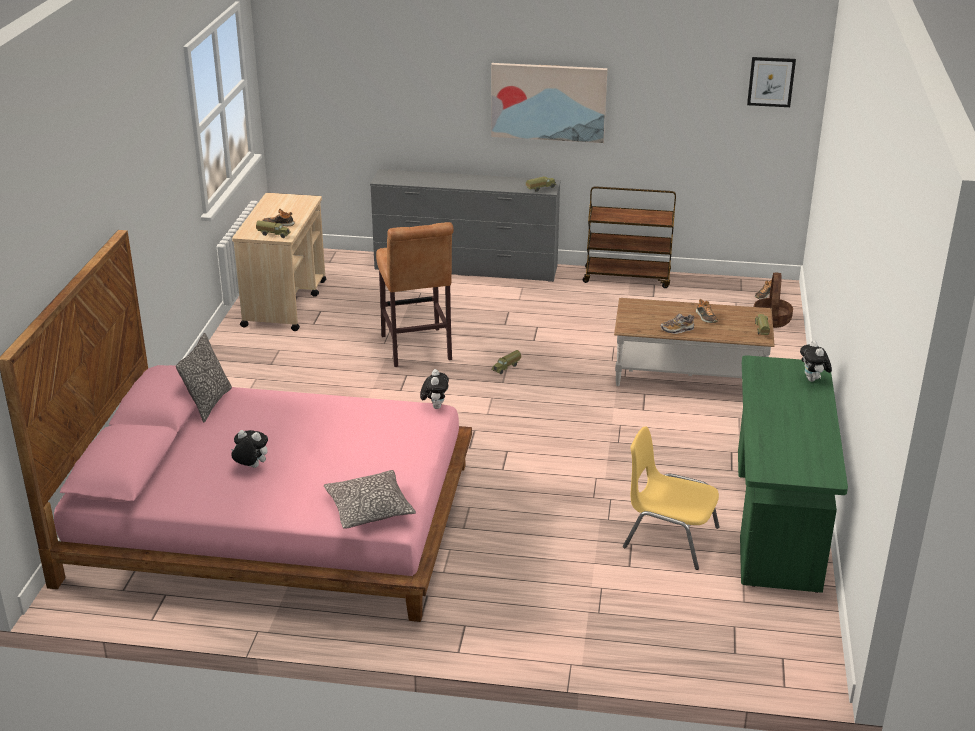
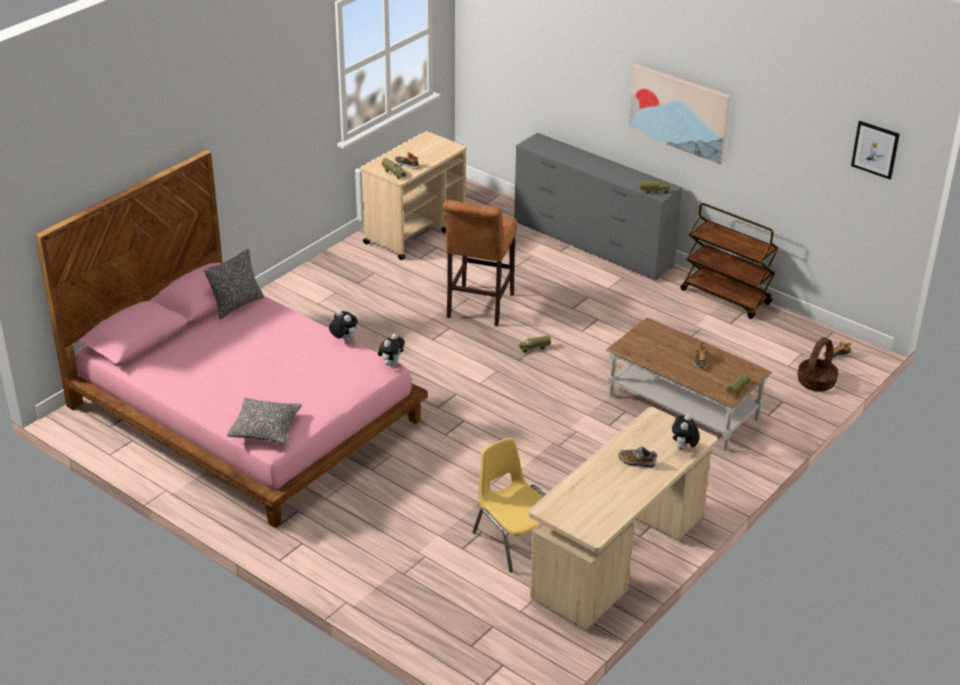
camera: 30 degrees right, 5 degrees up
(251, 467) = (218, 366): plush toy -> plush toy (343, 339)
(677, 330) = (662, 363): shoe -> shoe (637, 462)
(777, 519) = (619, 559): green desk -> beige desk

